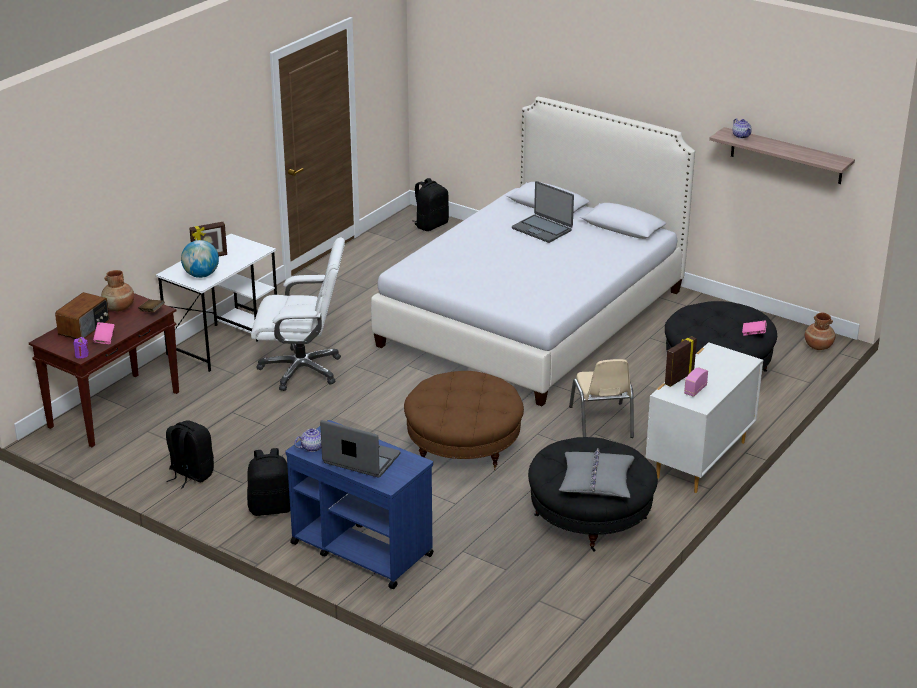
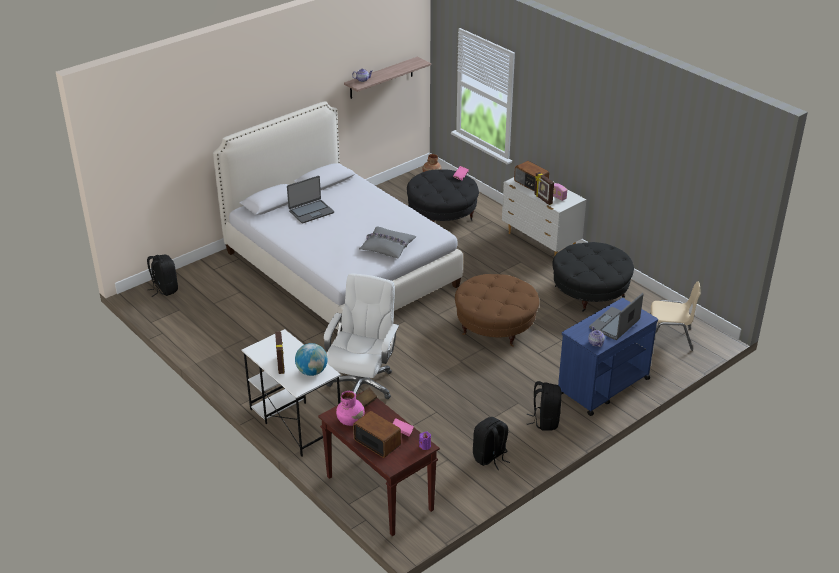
camera: 75 degrees left, 5 degrees up
(119, 308) = (351, 420): brown vase -> pink vase
(596, 481) = (609, 262): grey pillow -> grey pillow (387, 247)
(601, 422) = (487, 267): beige chair -> beige chair (668, 337)
(719, 364) = (530, 183): none -> radio

